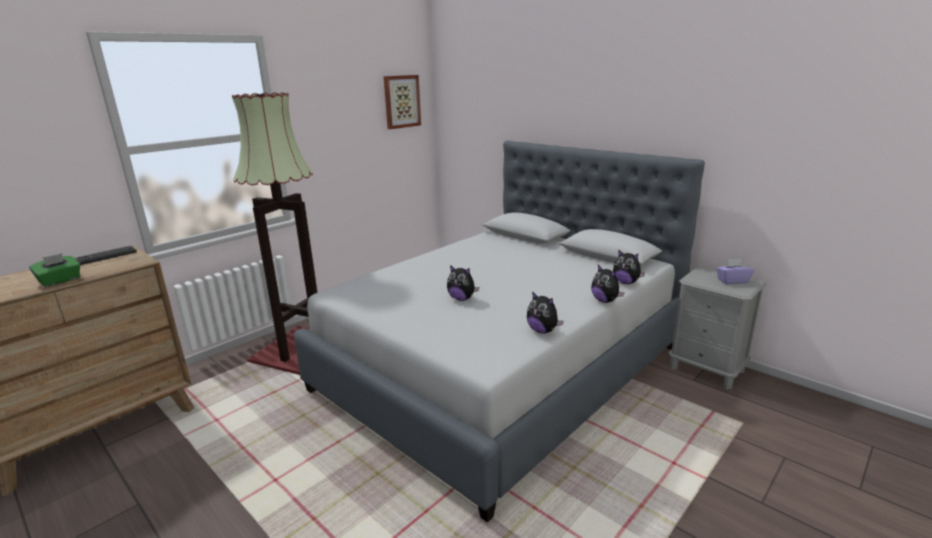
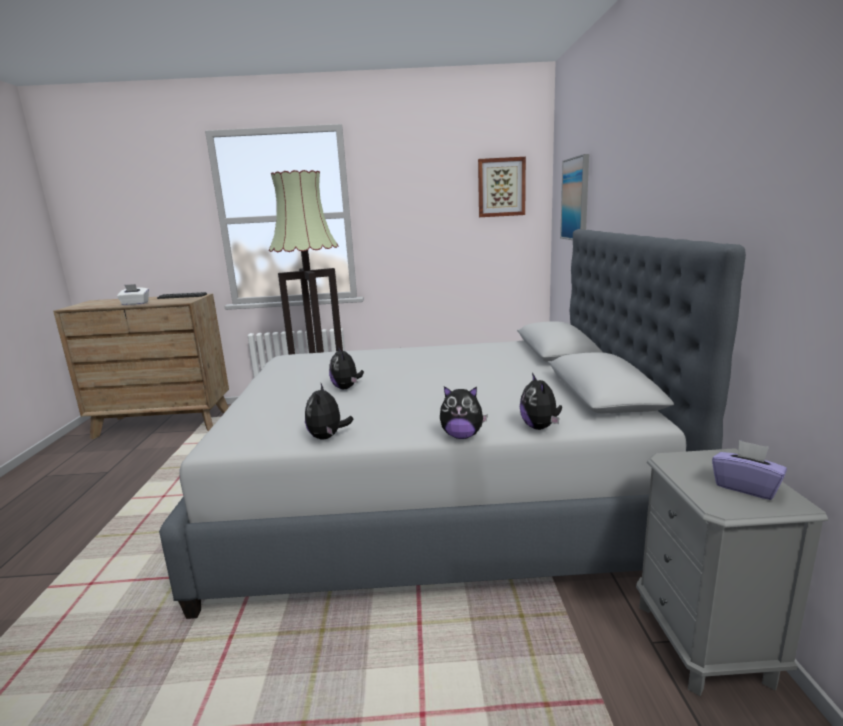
camera: 45 degrees right, 5 degrees down
(60, 281) = (135, 304): green tissue box -> white tissue box
(483, 115) = (576, 199): none -> picture
(605, 301) = (462, 436): plush toy -> plush toy turned 90 degrees counterclockwise

